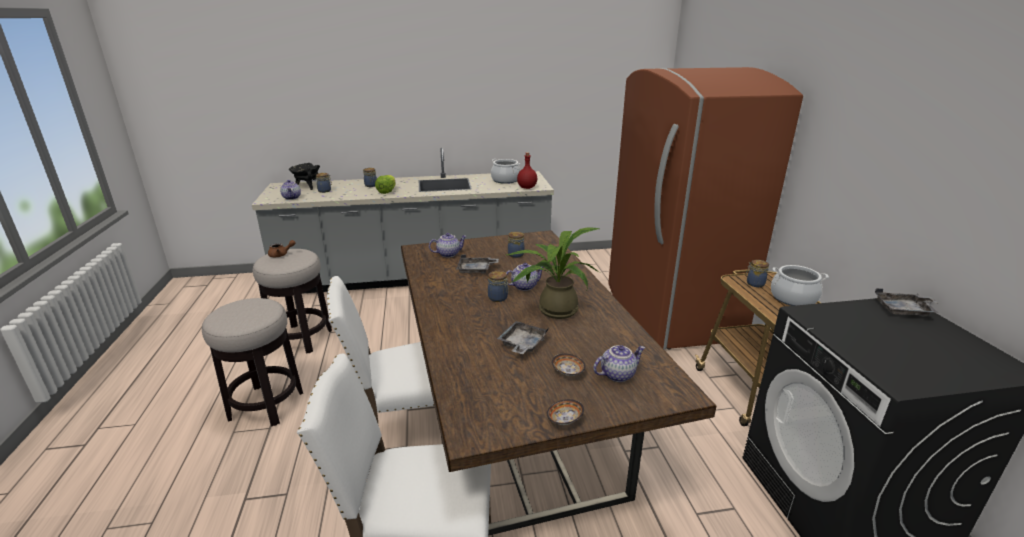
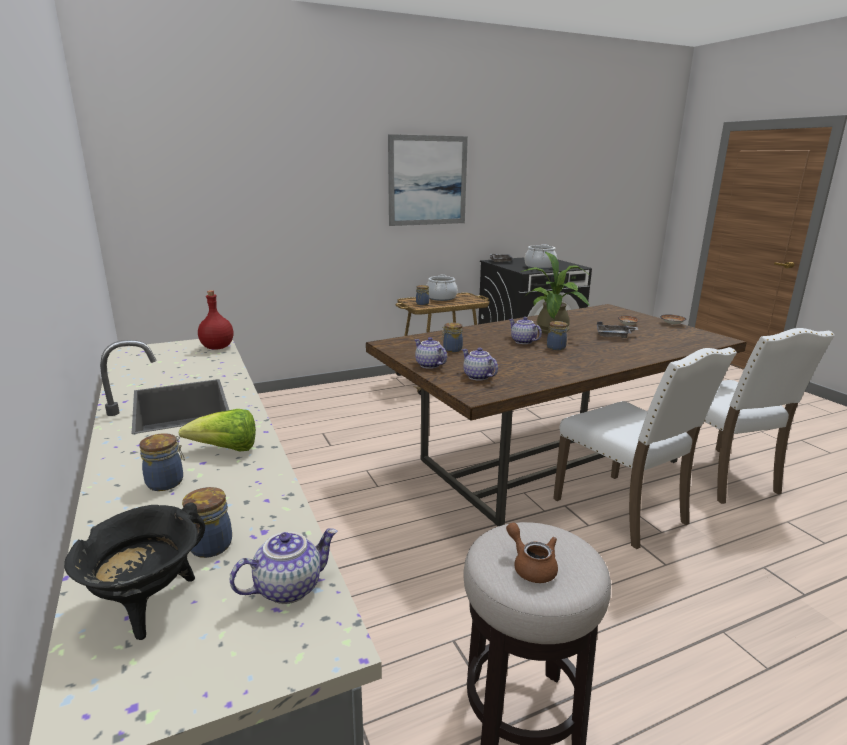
camera: 105 degrees left, 5 degrees down
(266, 405) = (698, 661): stool -> none
(476, 270) = (507, 360): grey tray -> none
(505, 180) = (166, 362): cooking pot -> cooking pot (539, 267)
(617, 374) = (611, 317): teapot -> teapot (429, 365)
(669, 312) = (324, 403): brown fridge -> none
(868, 136) = (427, 181): none -> picture

